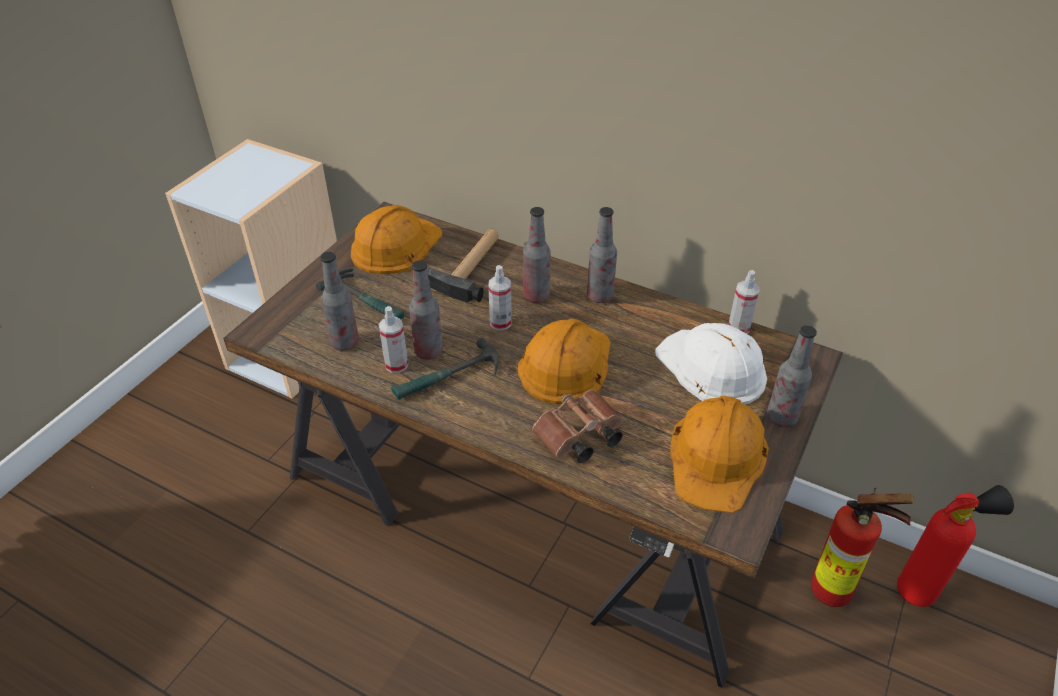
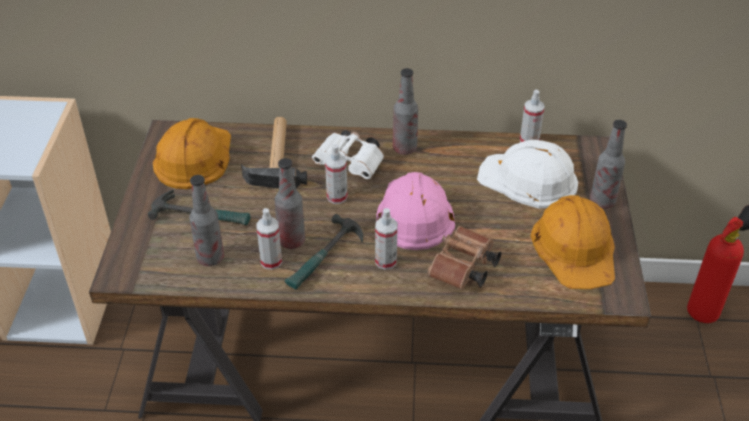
camera: 25 degrees left, 0 degrees up
(505, 402) = (386, 261): none -> spray bottle
(536, 296) = (351, 164): bottle -> white binoculars
(565, 364) = (414, 213): orange hard hat -> pink hard hat
(837, 593) = (649, 336): fire extinguisher -> none

